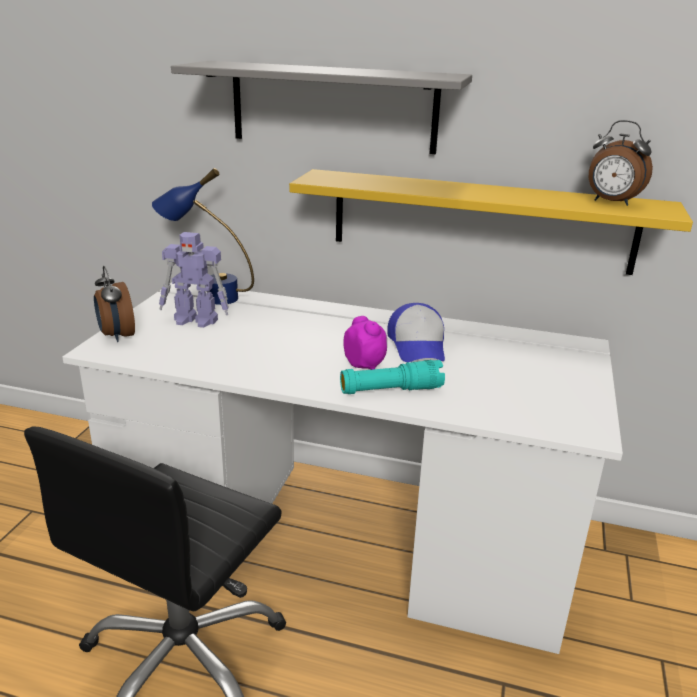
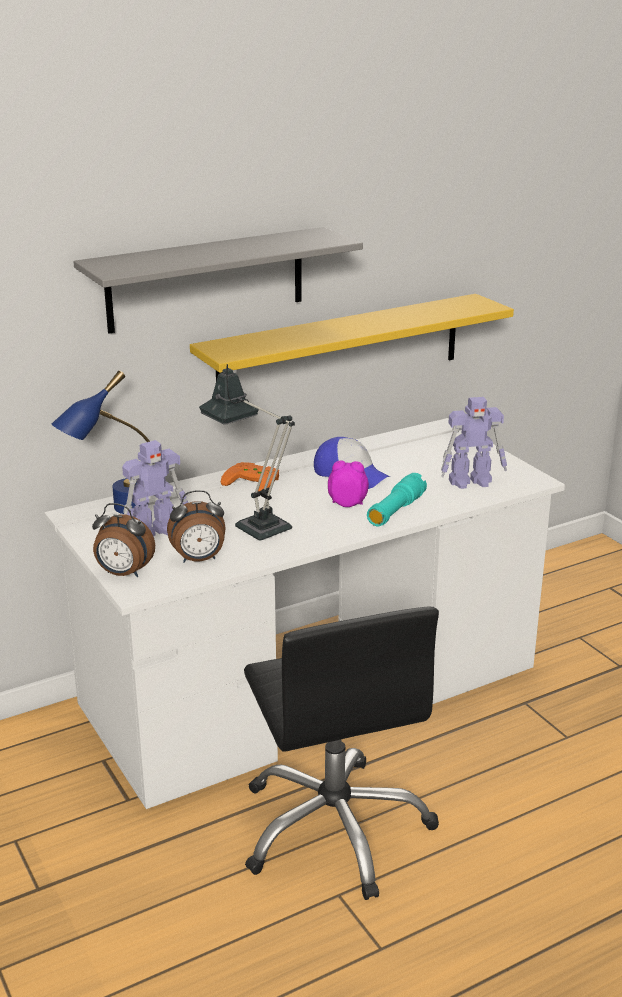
camera: 45 degrees left, 0 degrees up
(265, 346) = (255, 524): none -> table lamp
(335, 317) = (254, 481): none -> orange game controller
(517, 401) = (471, 481): none -> toy robot
(611, 202) = (447, 307): alarm clock -> alarm clock (199, 559)

